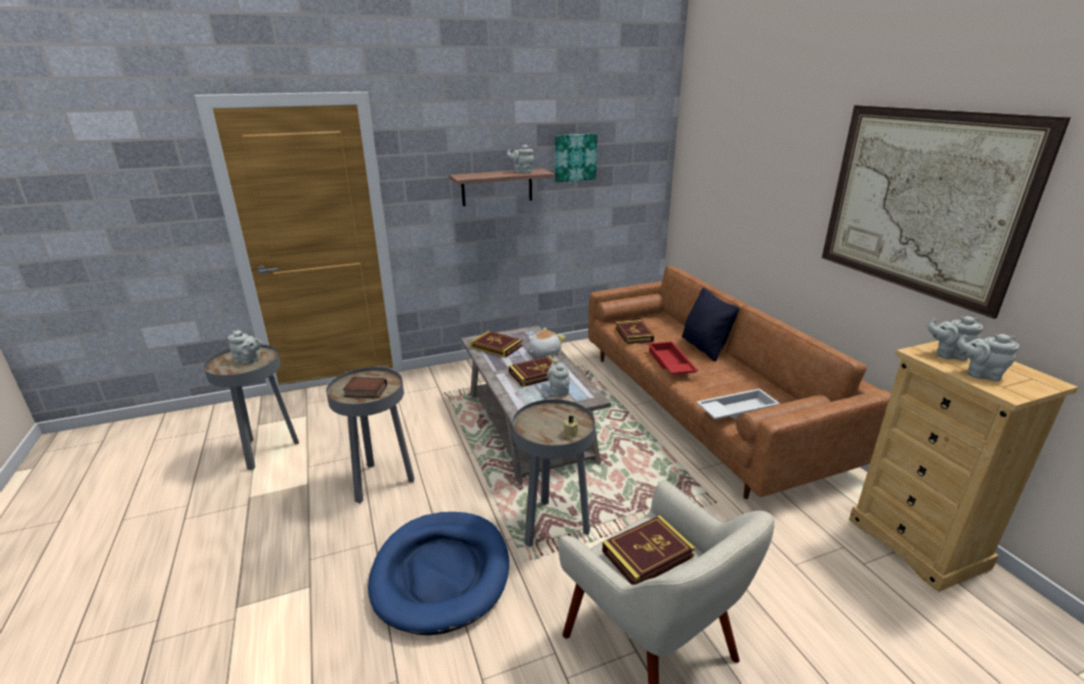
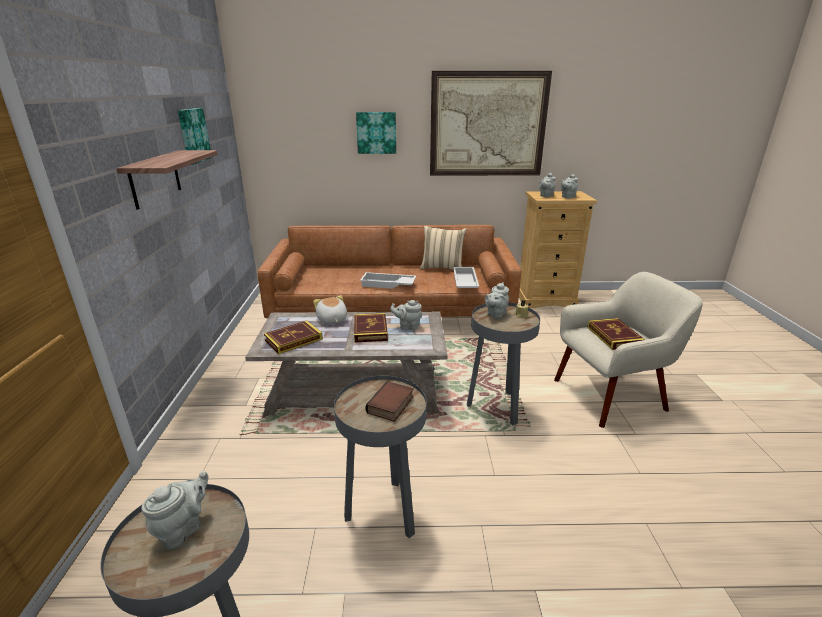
camera: 70 degrees left, 0 degrees up
(441, 573) = (535, 480): blue dog bed -> none
(522, 172) = (183, 154): grey teapot -> grey teapot (495, 314)
(633, 334) = (327, 284): book -> none
(669, 364) = (387, 284): red tray -> white tray
(704, 347) = (374, 269): black pillow -> none
(768, 387) = (442, 268): none -> beige pillow
(779, 183) = (376, 133): none -> picture

